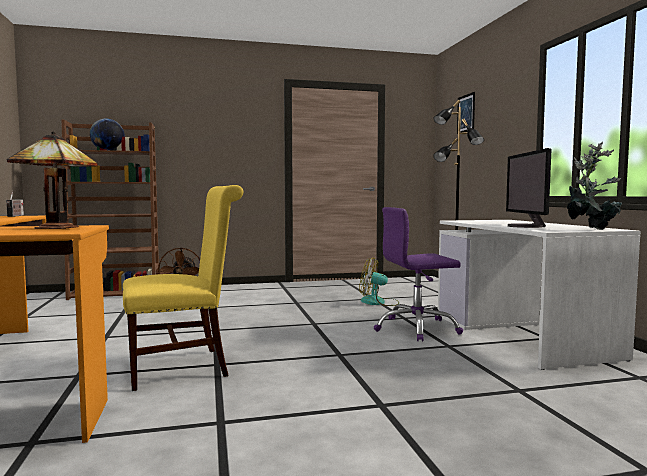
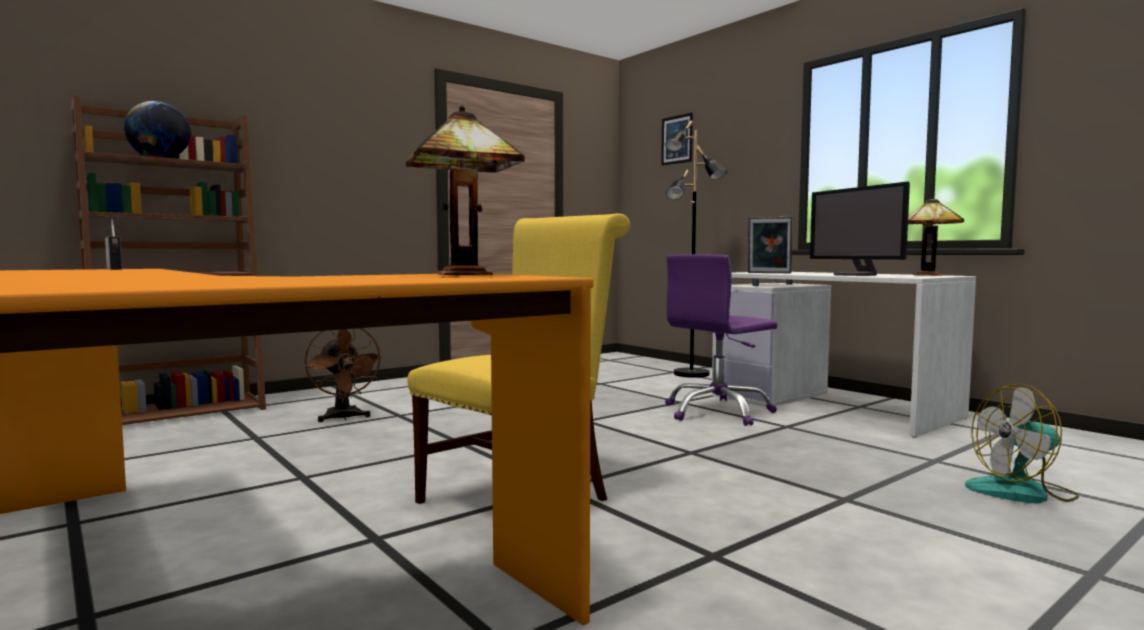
camera: 25 degrees left, 0 degrees up
(378, 302) = (616, 387): fan -> fan (1022, 492)
(476, 222) = (769, 273): none -> picture frame
(591, 229) = (929, 275): potted plant -> table lamp

